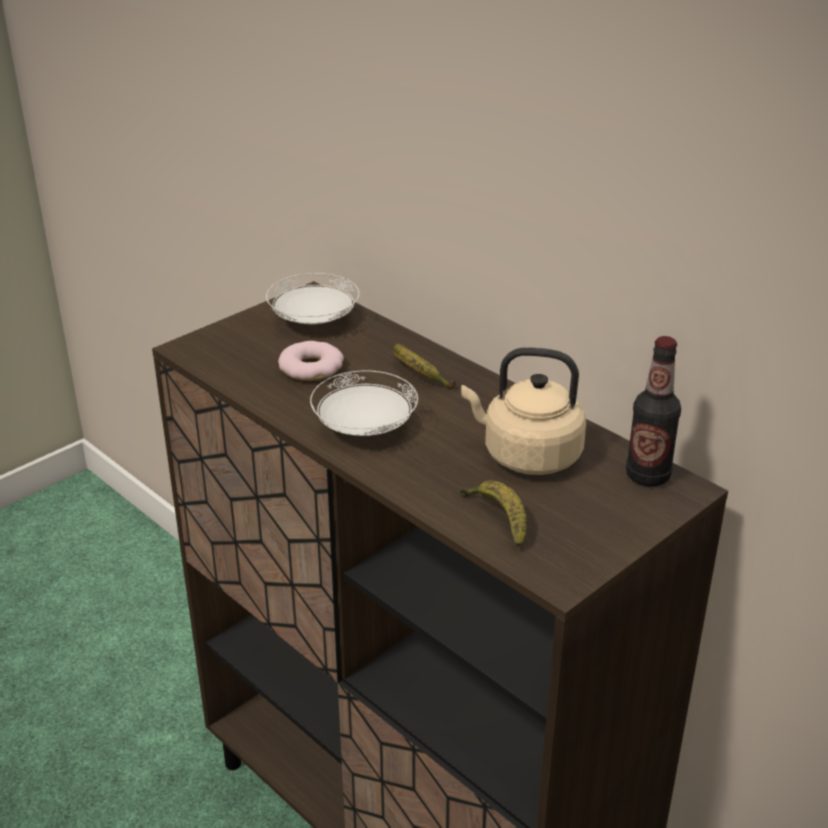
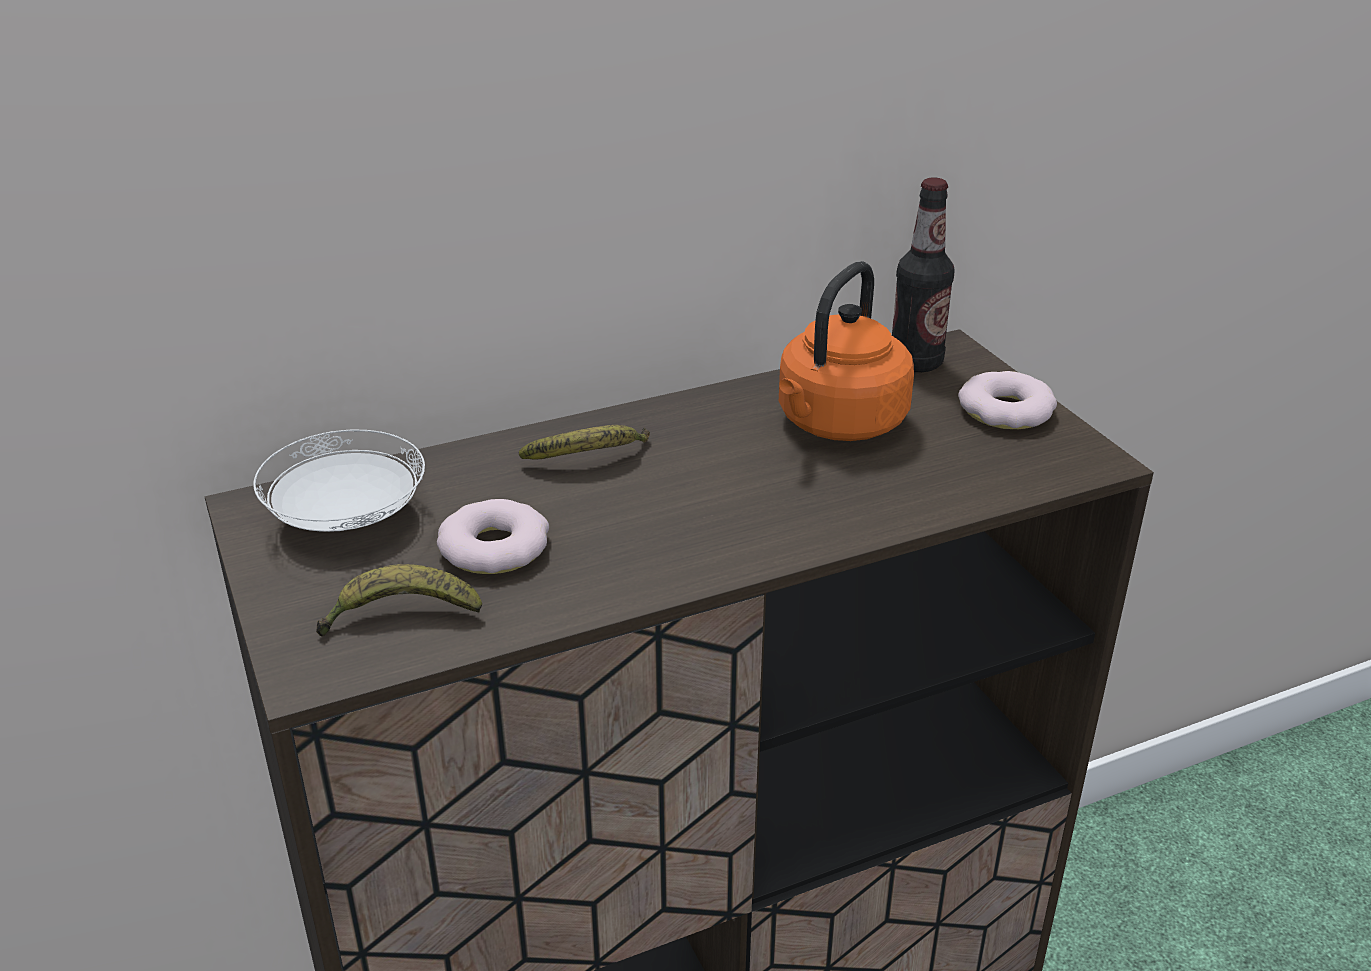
camera: 70 degrees left, 0 degrees up
(365, 428) = (704, 530): white plate -> none
(498, 519) = (965, 473): banana -> banana (400, 616)
(526, 455) = (838, 424): beige kettle -> orange kettle
(605, 528) = (1006, 411): none -> donut

